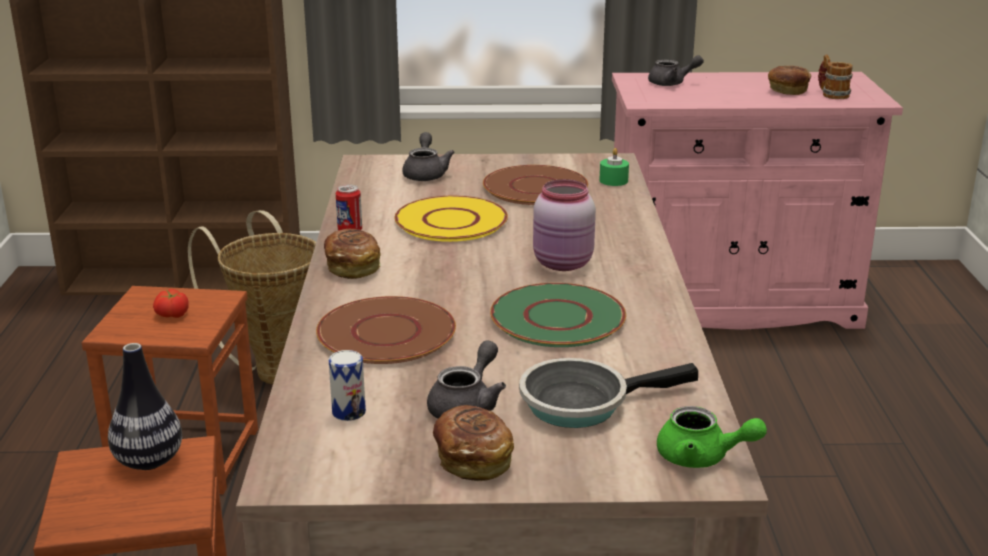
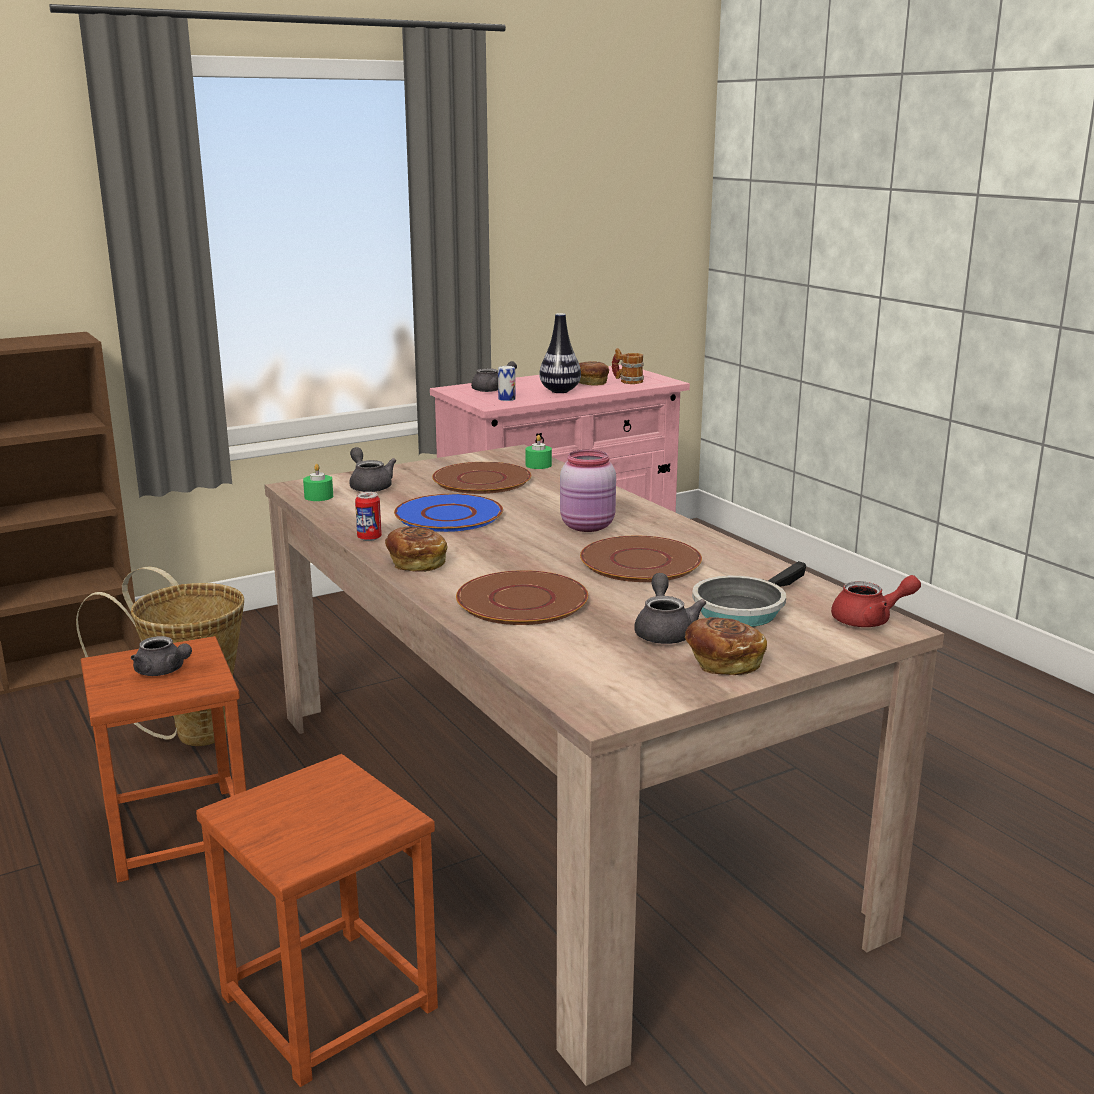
camera: 30 degrees left, 5 degrees down
(149, 462) = (306, 790): vase -> vase (560, 391)
(172, 315) = (163, 671): tomato -> grey teapot
(348, 412) = (579, 658): can -> can (507, 399)
(368, 176) = (319, 496): none -> green candle
(451, 221) = (449, 515): yellow plate -> blue plate
(556, 317) = (639, 561): green plate -> brown plate
(702, 457) = (870, 620): green teapot -> red teapot

